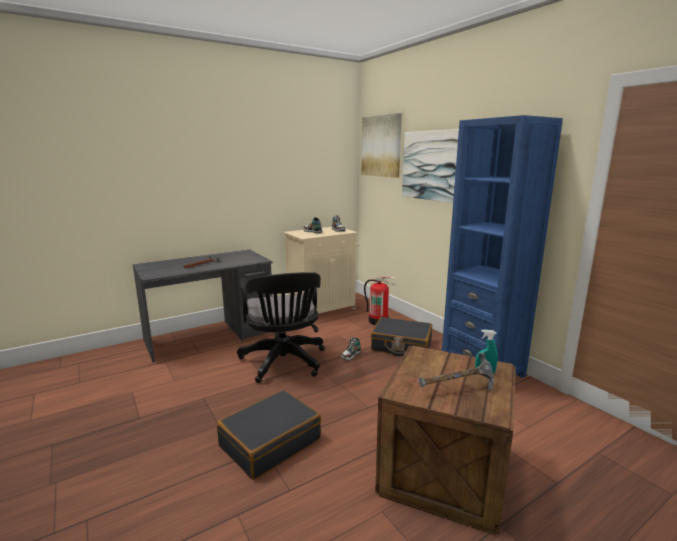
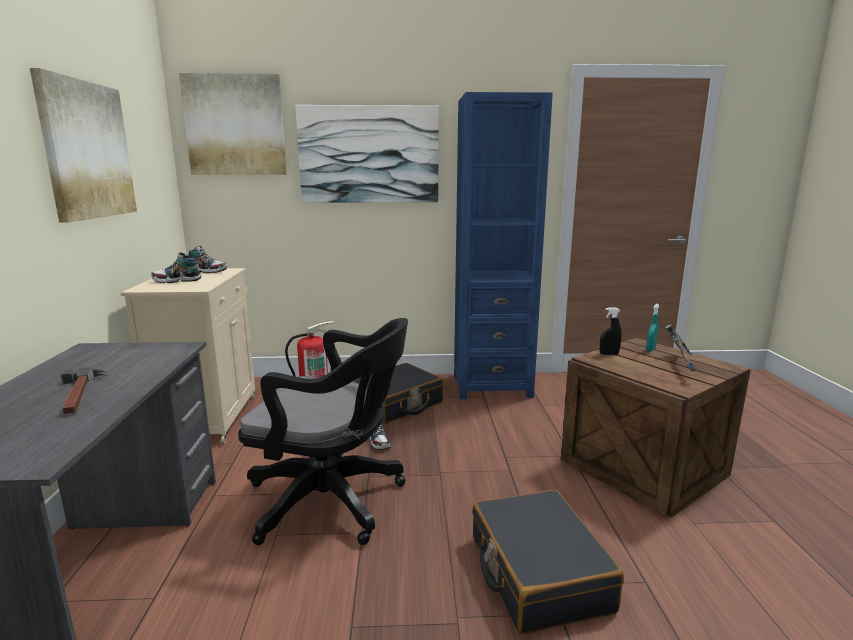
camera: 60 degrees left, 0 degrees up
(279, 165) = (87, 150): none -> picture
(442, 357) = (609, 354): none -> black spray bottle

